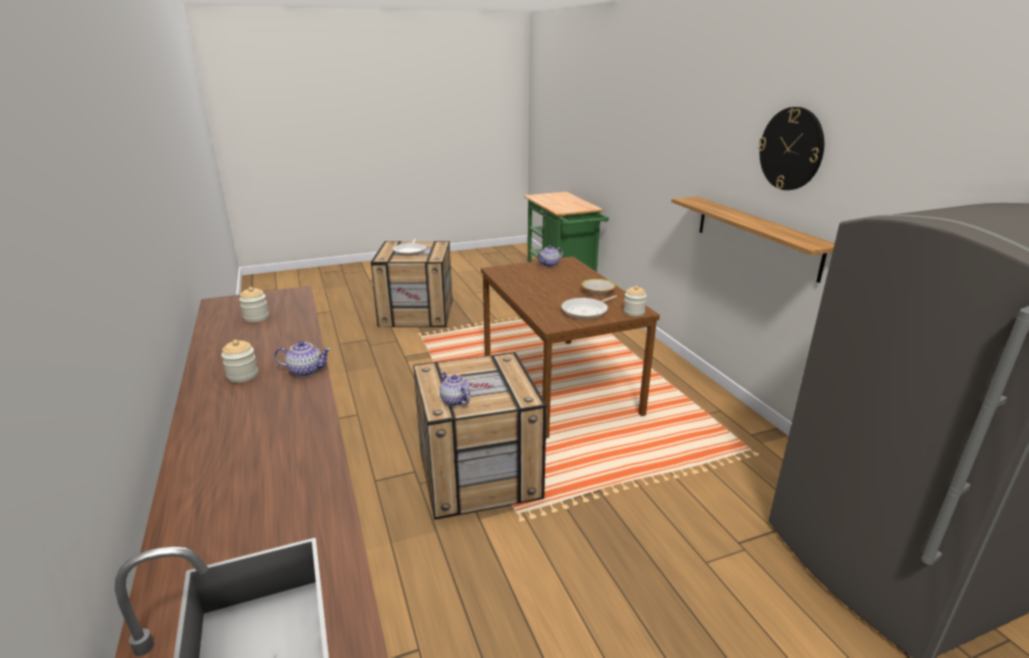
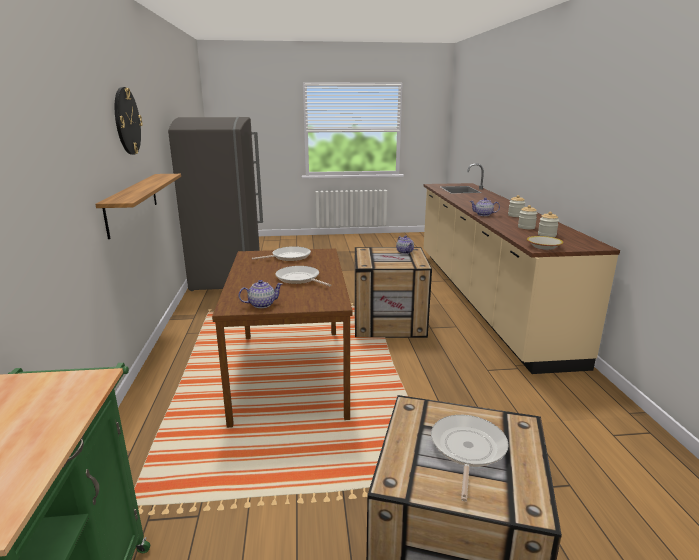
camera: 165 degrees left, 5 degrees down
(544, 286) = (299, 279): none -> frying pan
(598, 291) = (255, 269): bowl -> bowl (543, 247)
(634, 312) = (254, 253): jar -> jar (526, 227)

